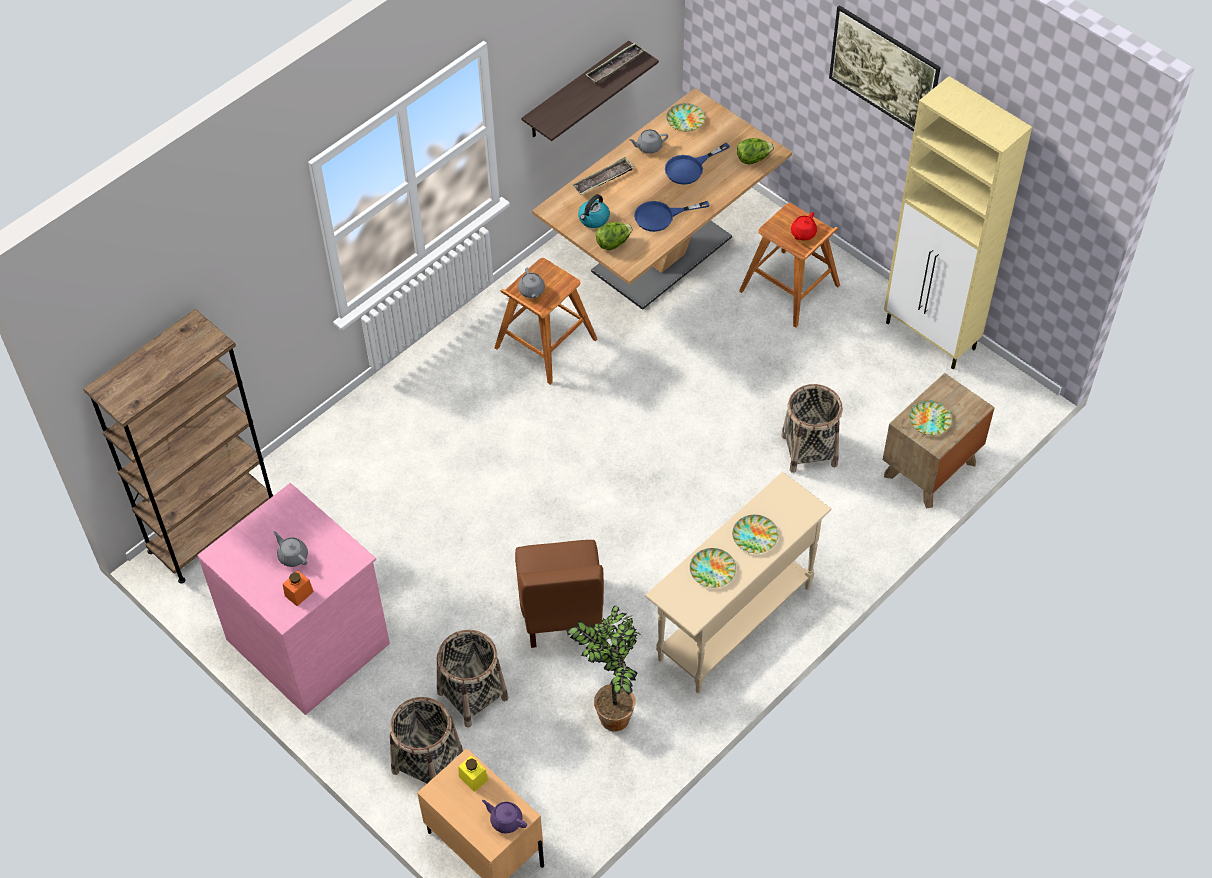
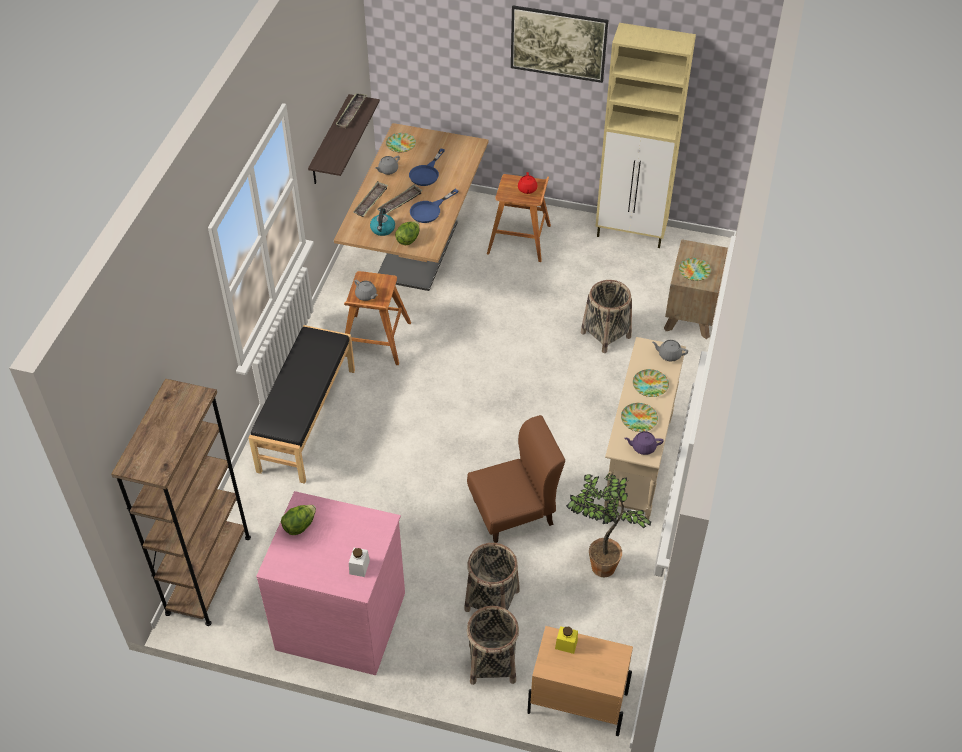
camera: 30 degrees left, 5 degrees down
(293, 556) = (334, 542): grey teapot -> grey teapot (669, 355)
(299, 594) = (359, 567): orange jar -> white jar
(413, 404) = (306, 419): none -> black bench
(506, 820) = (611, 662): purple teapot -> purple teapot (643, 447)
(561, 610) = (514, 512): brown chair -> brown chair turned 75 degrees counterclockwise
(634, 194) = (400, 203): none -> tray
(753, 159) = (465, 152): lettuce -> lettuce (299, 526)

